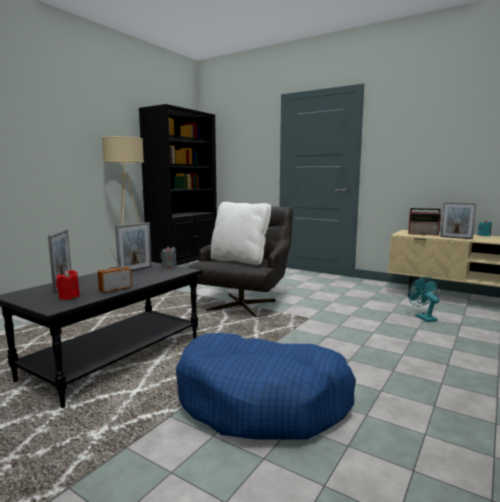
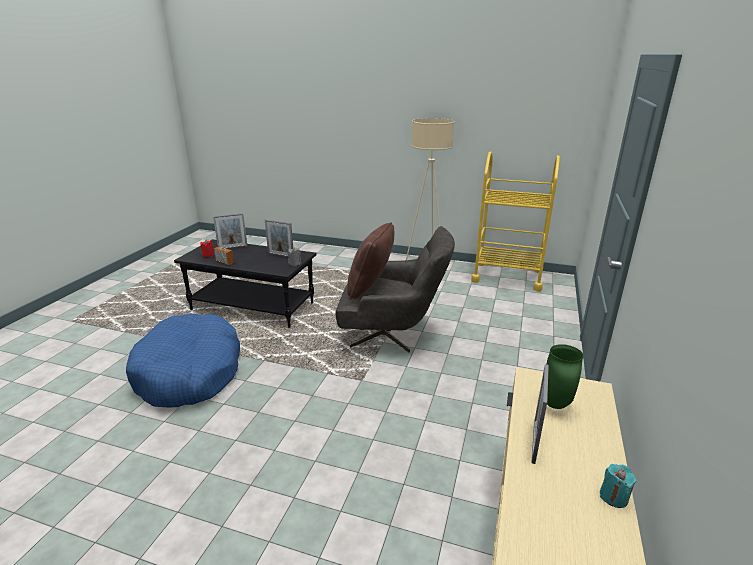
camera: 75 degrees right, 15 degrees up
(184, 266) = (507, 276): black bookcase -> yellow cart
(239, 260) = (371, 288): white pillow -> brown pillow
(423, 317) = (405, 482): turquoise fan -> none
(424, 234) = (556, 404): radio -> green vase

